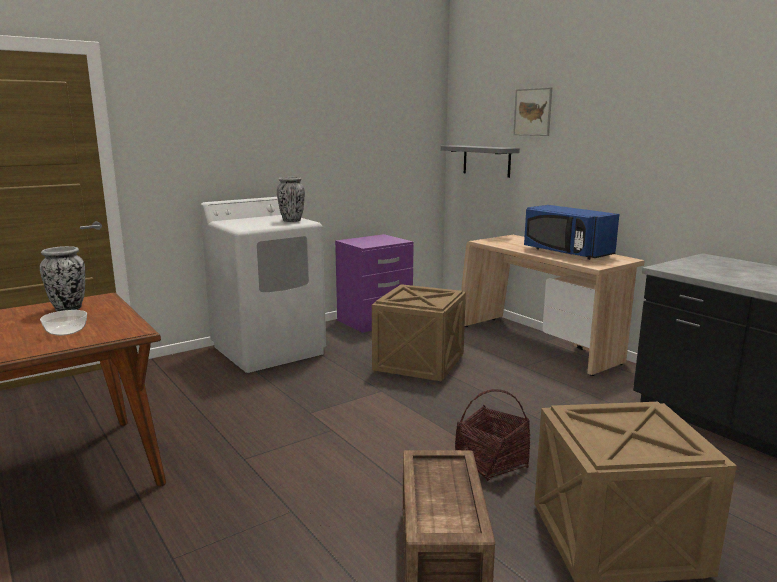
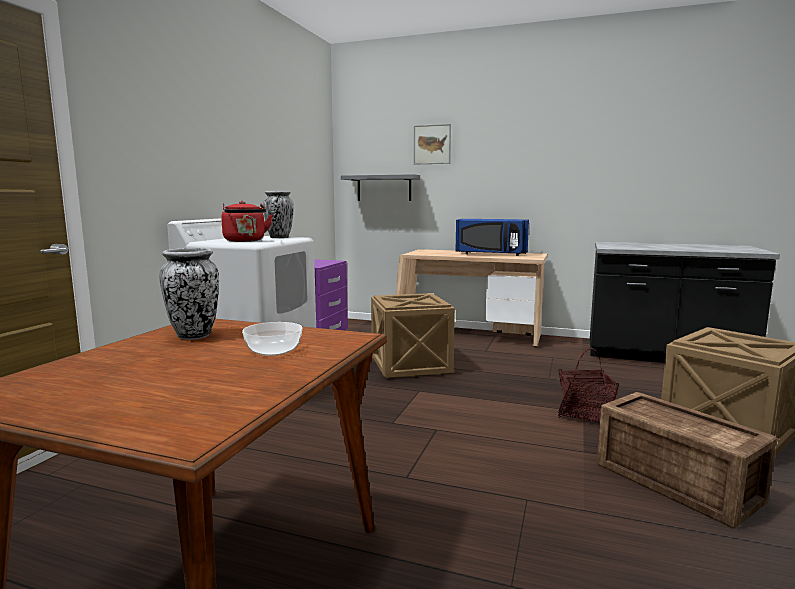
camera: 35 degrees left, 5 degrees down
(247, 224) = (245, 241): none -> red kettle

